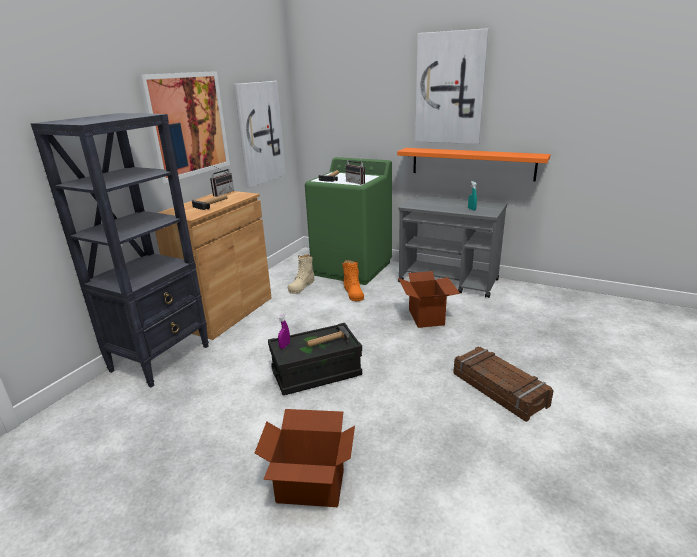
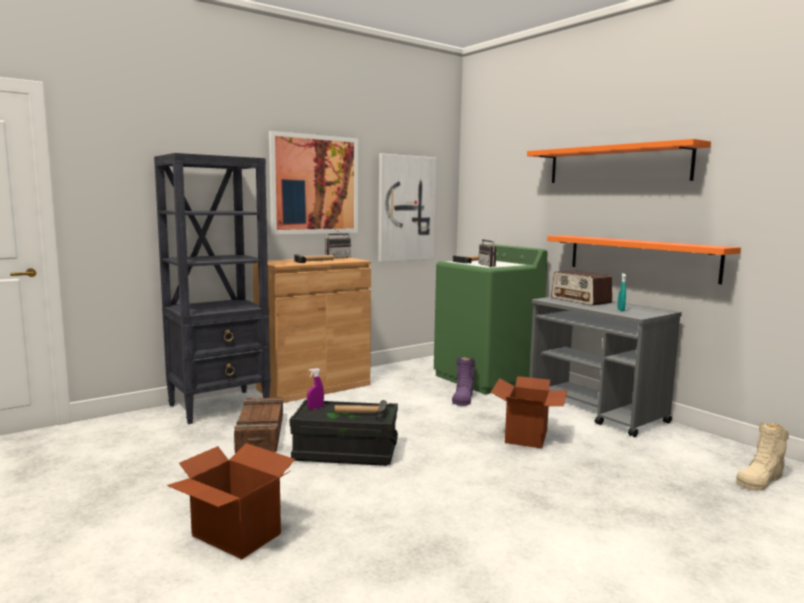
camera: 25 degrees right, 15 degrees down
(301, 286) = (412, 381): beige boot -> beige boot (760, 479)
(353, 293) = (463, 398): orange boot -> purple boot
(432, 202) = (580, 300): none -> radio
(449, 89) = (616, 164): picture -> orange shelf
(499, 389) = (544, 522): crate -> crate (261, 433)

